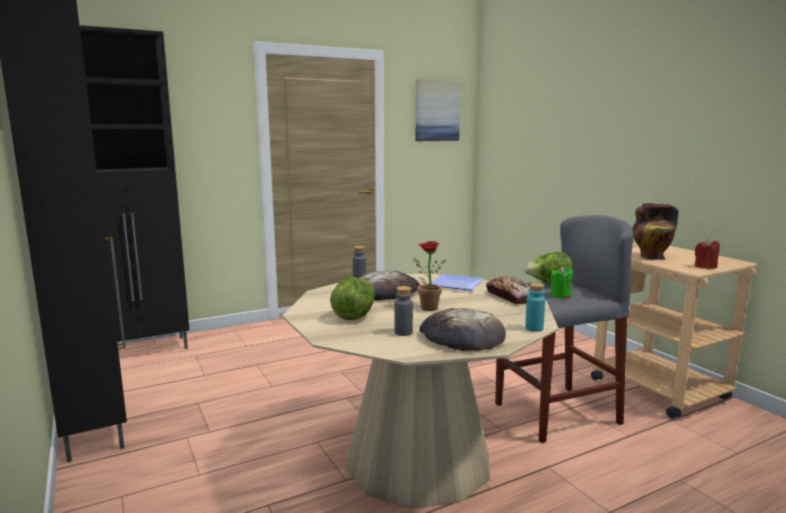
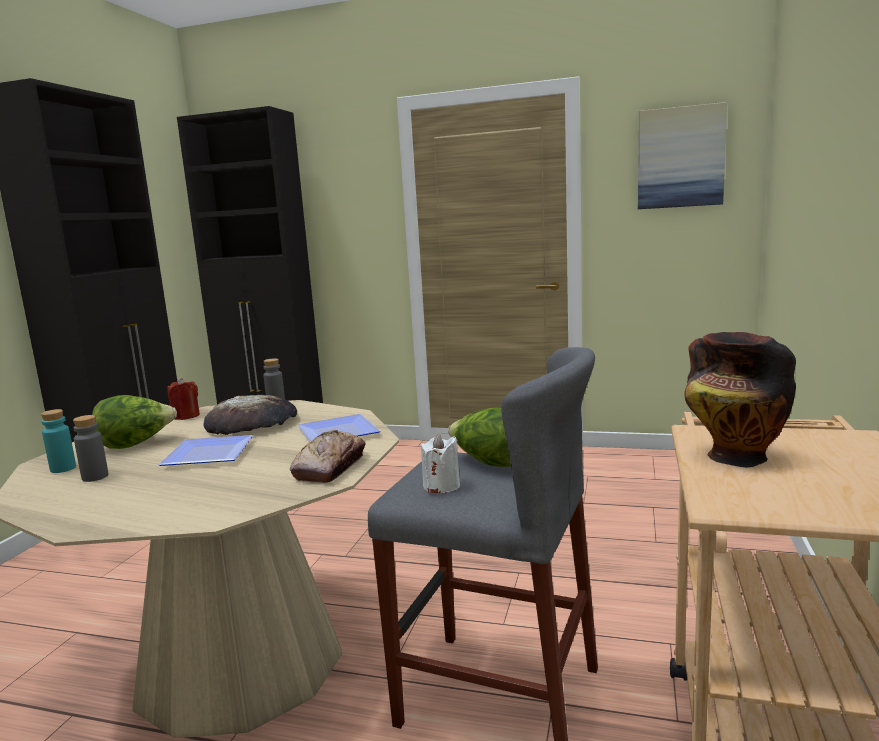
camera: 45 degrees right, 0 degrees up
(426, 307) = (212, 453): potted plant -> plate
(461, 336) = (108, 501): bread -> none
(534, 328) = (190, 520): turquoise bottle -> turquoise bottle (63, 468)
(560, 295) = (441, 486): green candle -> white candle
(705, 267) = (782, 506): red candle -> red candle (185, 416)

